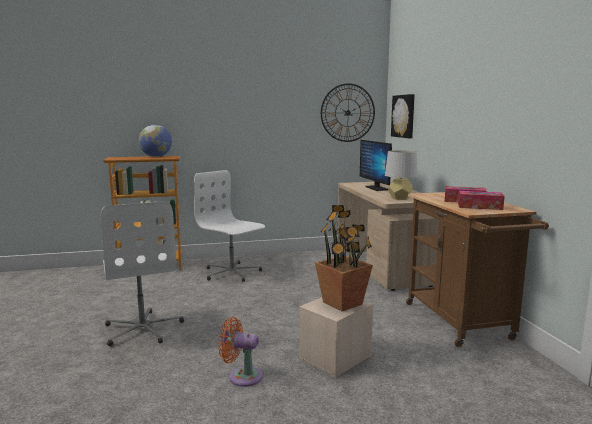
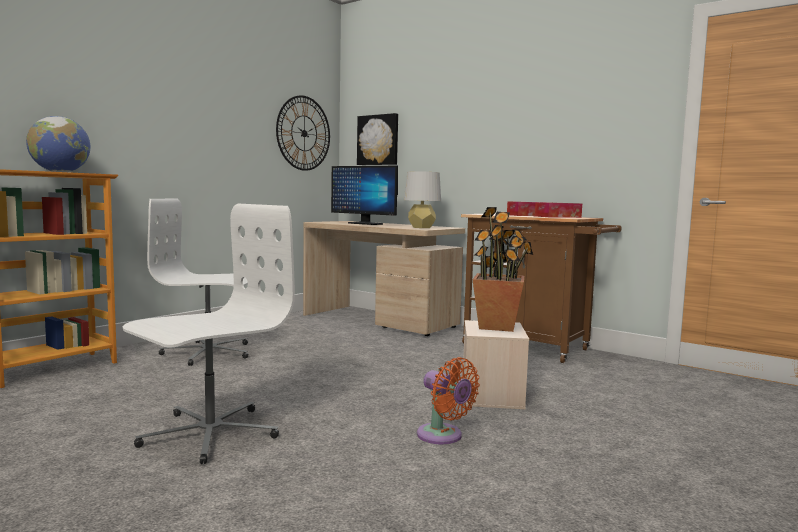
camera: 40 degrees left, 5 degrees down
(143, 329) = (209, 433): white office chair -> white office chair turned 75 degrees counterclockwise
(242, 376) = (443, 436): orange fan -> orange fan turned 105 degrees counterclockwise

